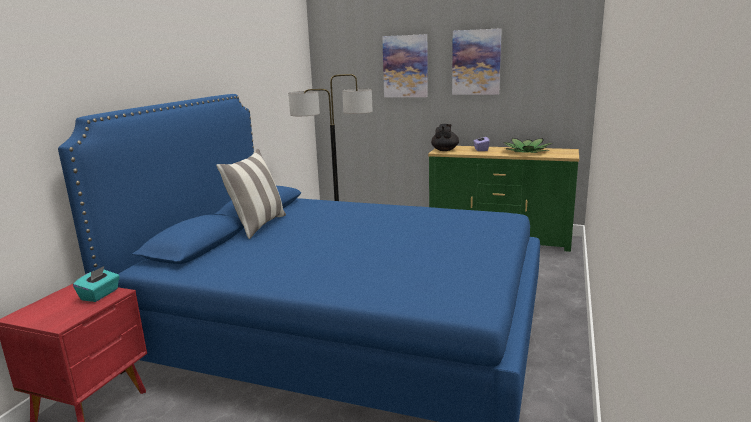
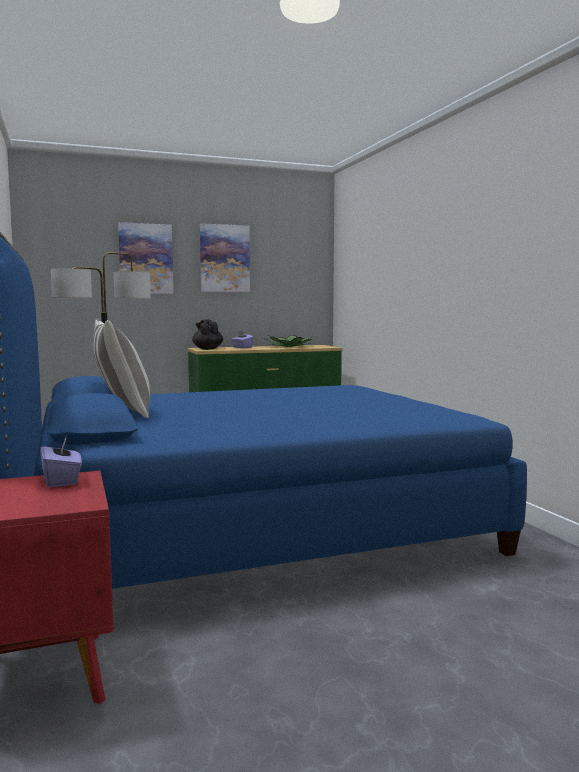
camera: 40 degrees left, 10 degrees down
(100, 295) = (62, 480): turquoise tissue box -> purple tissue box

